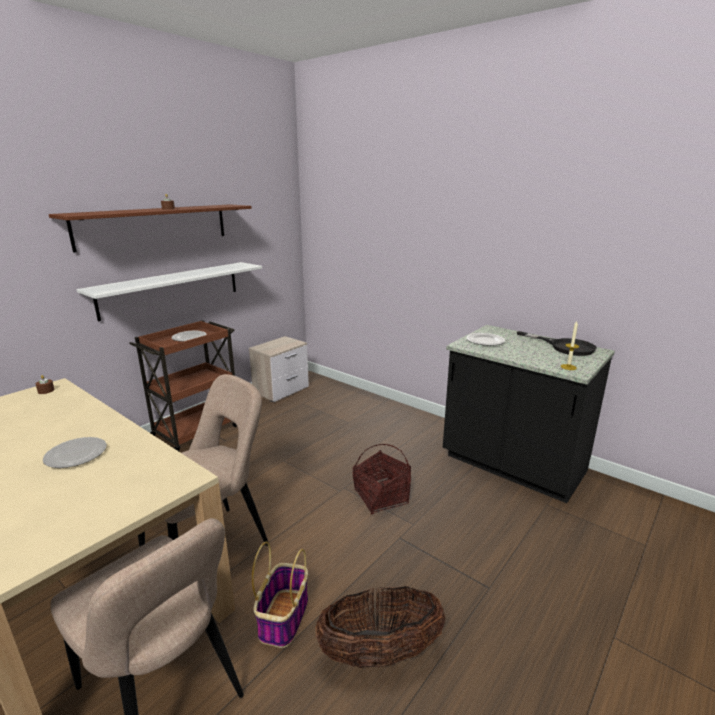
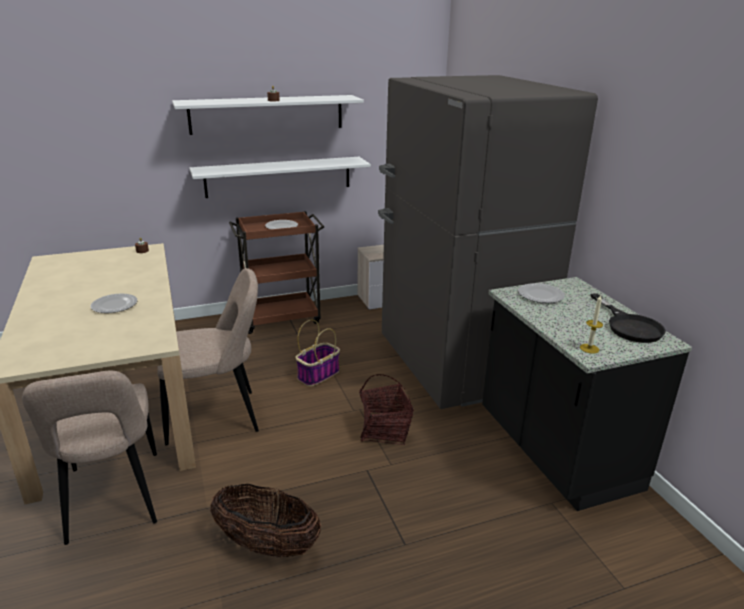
camera: 30 degrees right, 5 degrees up
(154, 226) = (267, 114): brown shelf -> white shelf
(284, 616) = (223, 487): basket -> basket (318, 374)
(385, 425) = (457, 364): none -> grey fridge

